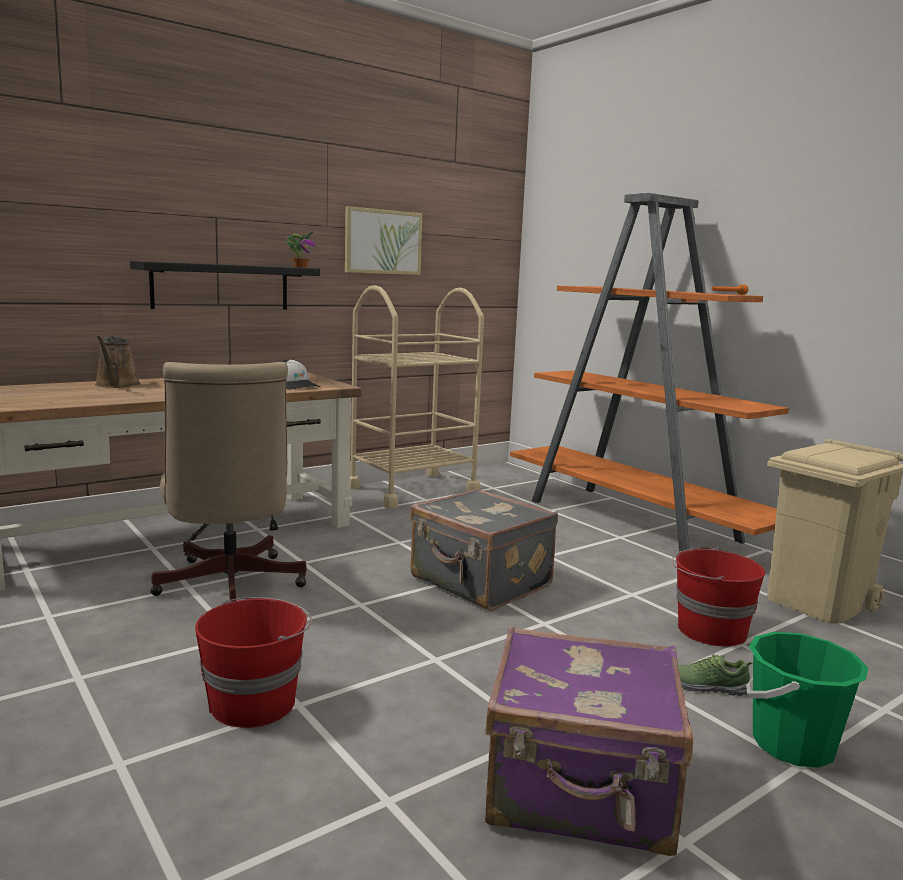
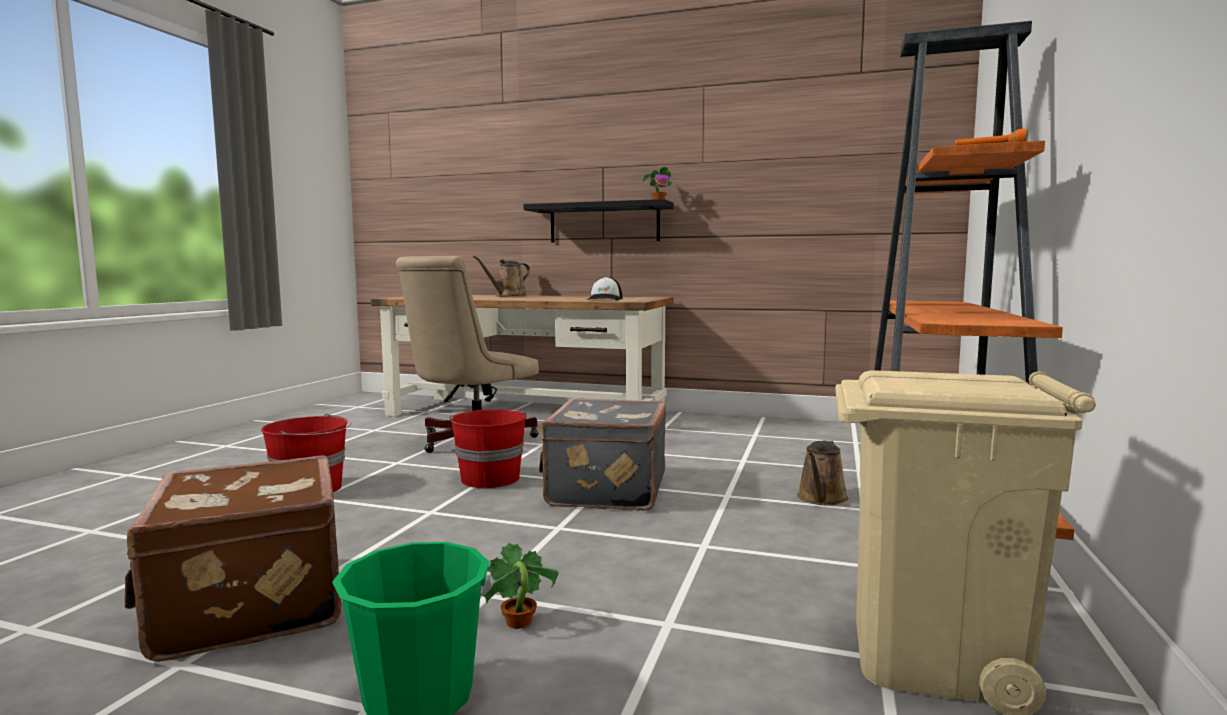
camera: 55 degrees right, 5 degrees down
(383, 242) = (763, 170): picture -> none
(412, 490) = (766, 427): beige cart -> none
(581, 792) = (247, 605): purple suitcase -> brown suitcase
(589, 538) = (821, 499): none -> brown watering can
(706, 685) = (518, 622): shoe -> potted plant
(709, 630) = (675, 600): red bucket -> red bucket (489, 478)

